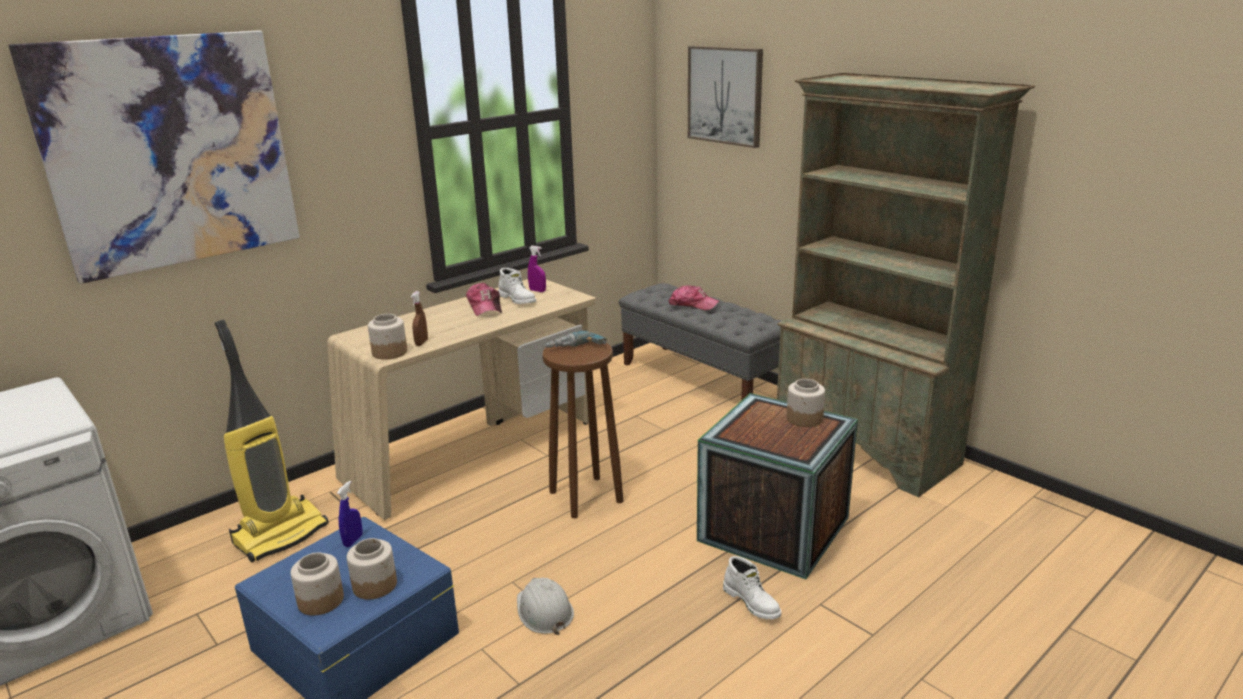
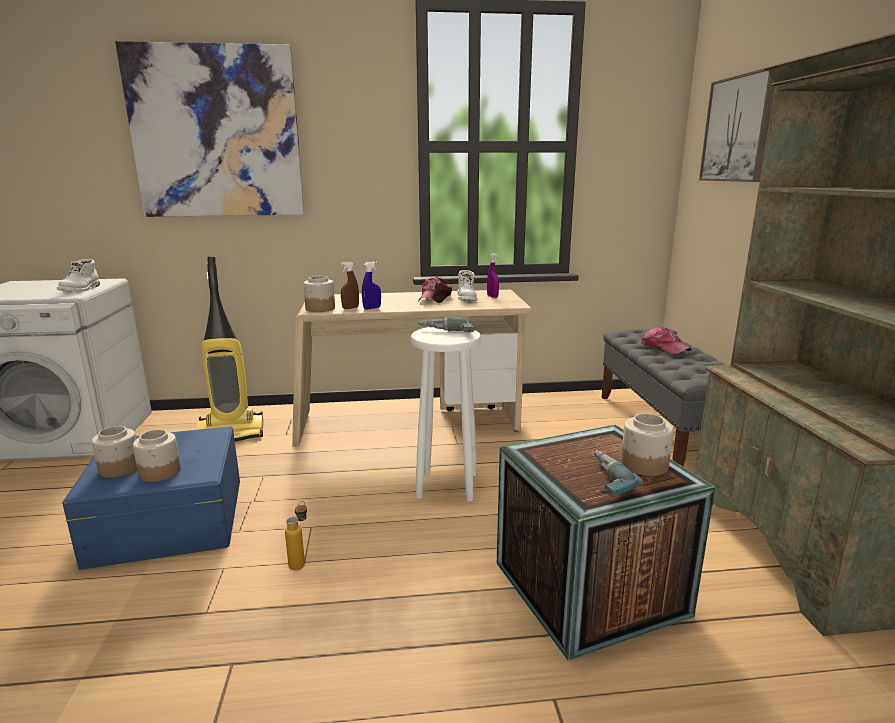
camera: 35 degrees right, 5 degrees down
(353, 540) = (199, 438): blue spray bottle -> blue spray bottle (372, 308)
(544, 611) = (300, 561): white hard hat -> bottle
(585, 497) = (446, 485): brown stool -> white stool
(752, 602) = (480, 653): white boot -> white boot (81, 289)
(794, 439) = (602, 480): none -> power drill

